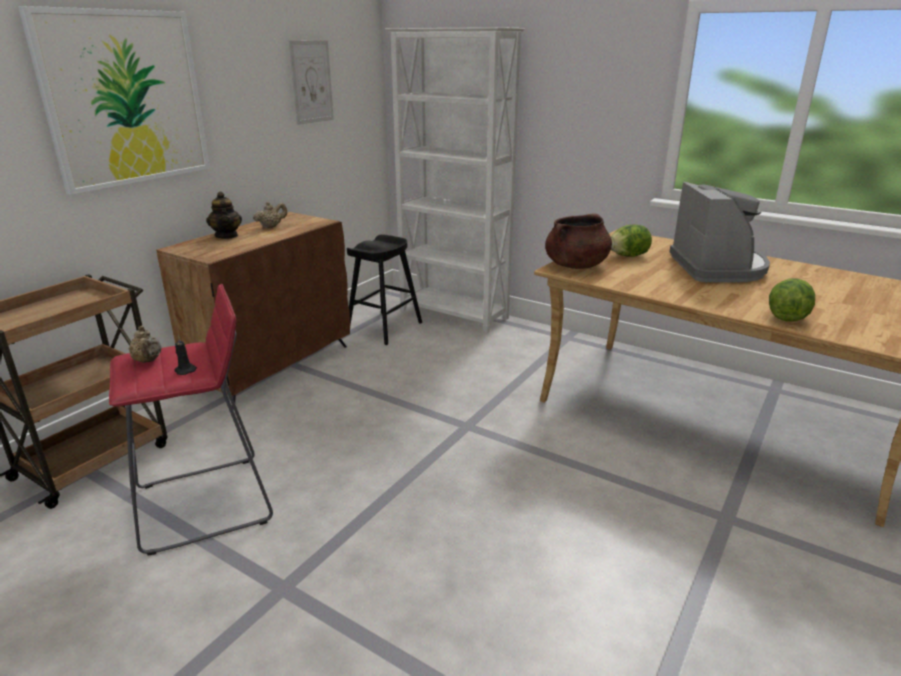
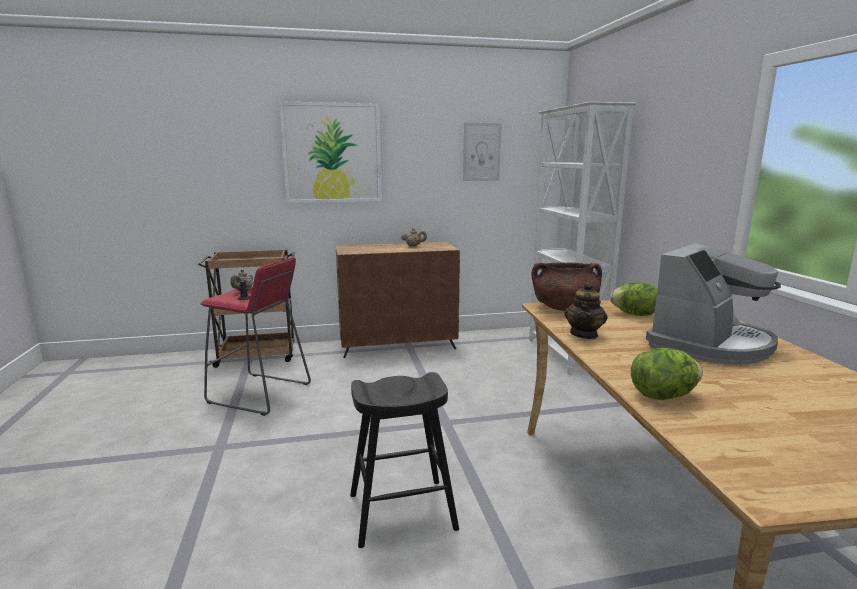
camera: 45 degrees right, 10 degrees down
(227, 236) = (380, 246): teapot -> teapot (584, 334)
(384, 328) = (498, 346): black stool -> black stool (402, 512)

